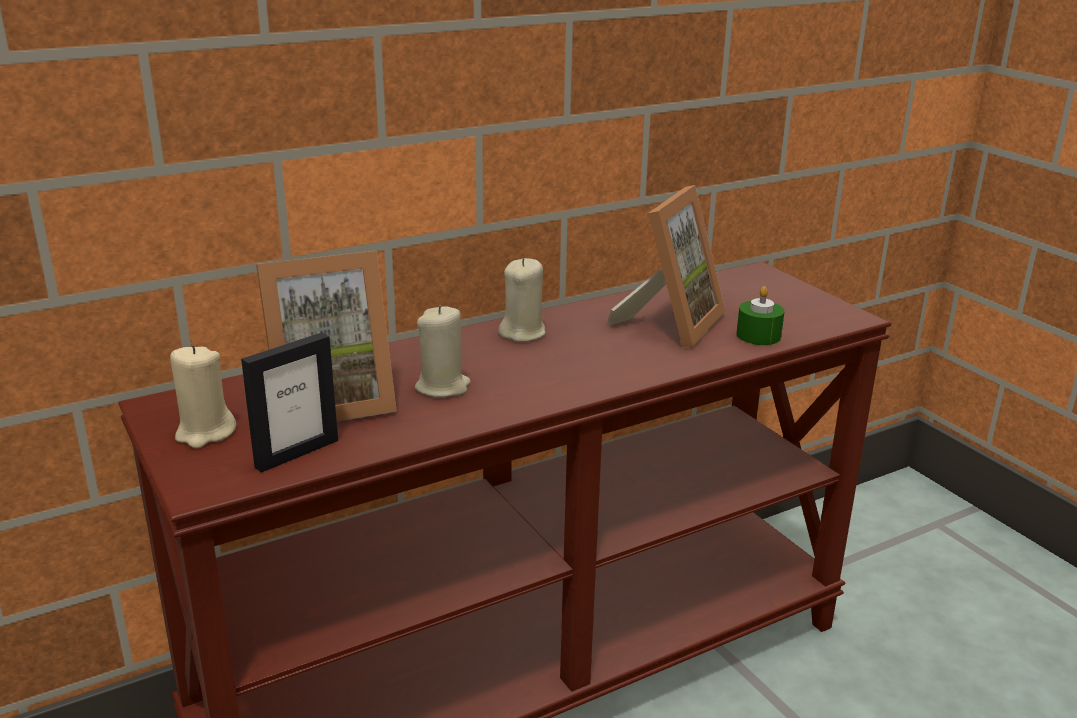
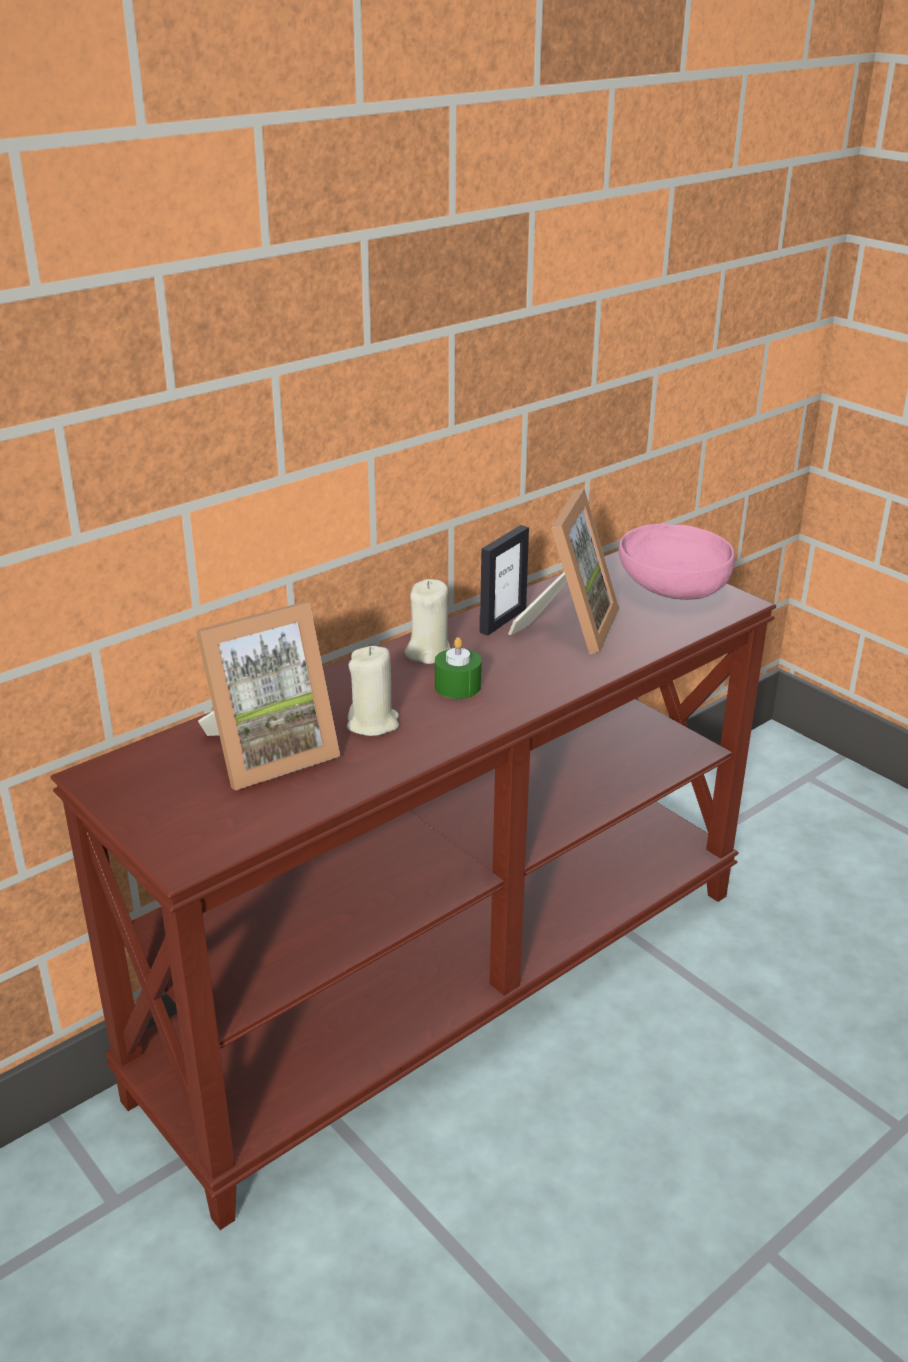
camera: 10 degrees left, 5 degrees up
(205, 433) = (159, 801): beige candle -> none
(296, 453) = (260, 813): picture frame -> picture frame (502, 620)
(758, 335) = (657, 632): green candle -> green candle (457, 686)
(785, 301) = (671, 590): none -> pink bowl

